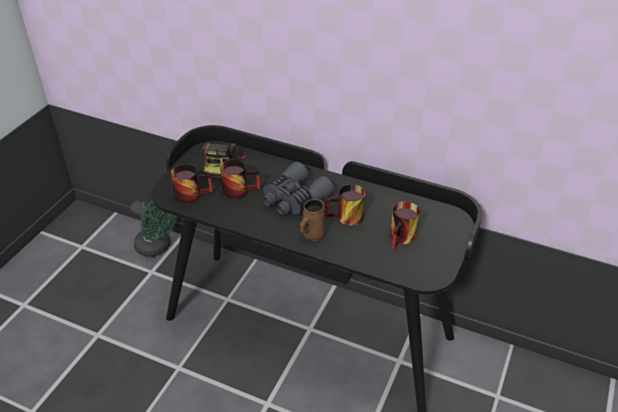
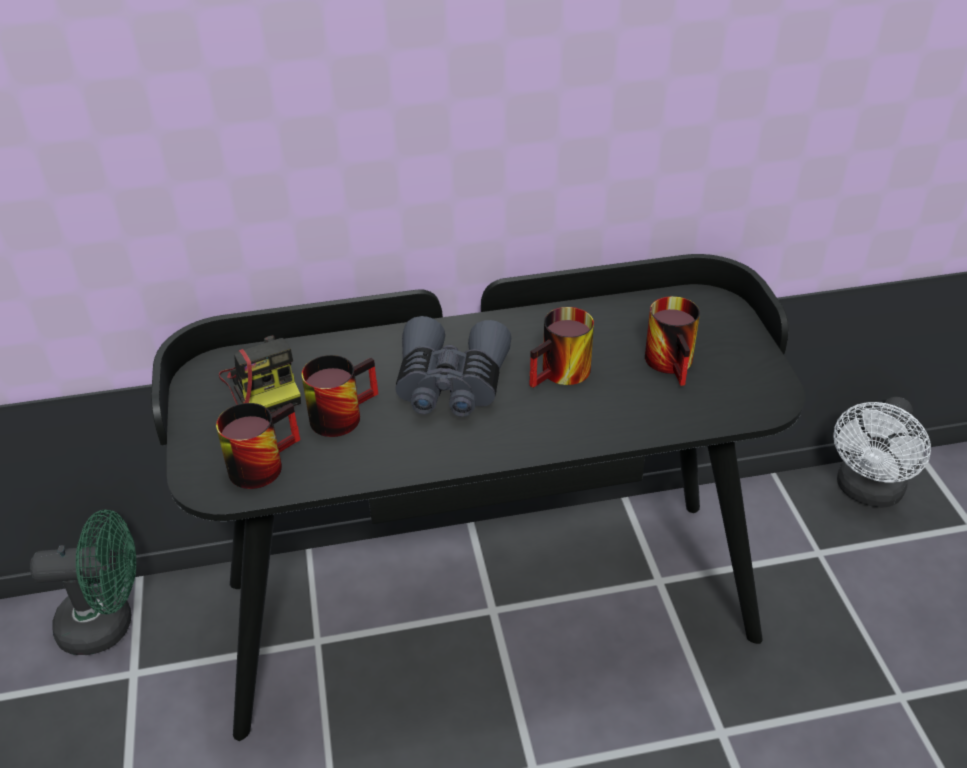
camera: 35 degrees left, 0 degrees up
(312, 235) = (540, 425): brown mug -> none
(558, 383) = (867, 492): none -> white fan

